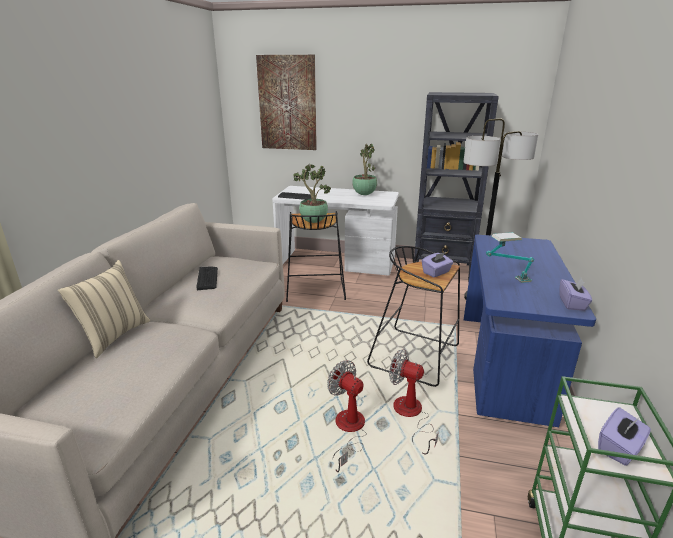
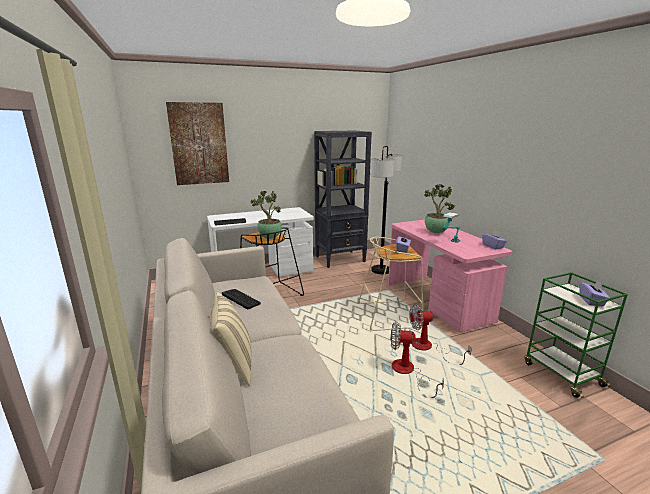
camera: 35 degrees left, 5 degrees down
(364, 194) = (279, 212): potted plant -> potted plant (435, 232)
(416, 356) = (390, 315): black stool -> beige stool
(505, 365) = (438, 302): blue desk -> pink desk

